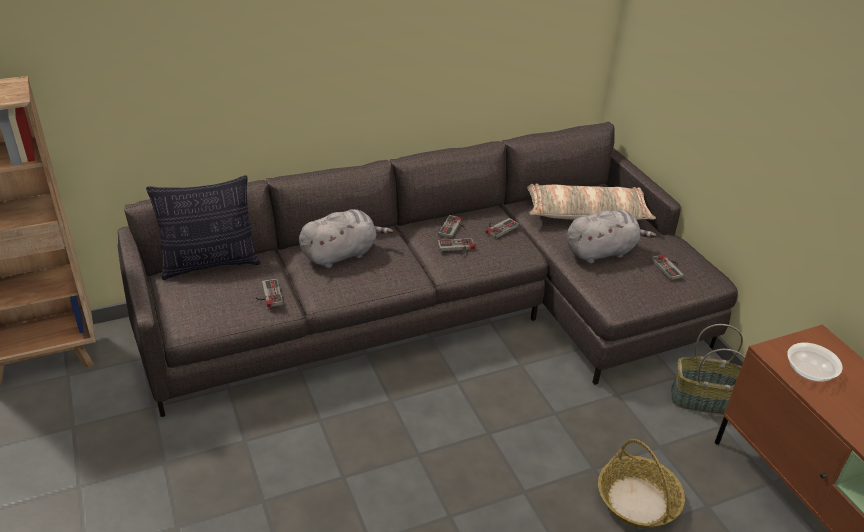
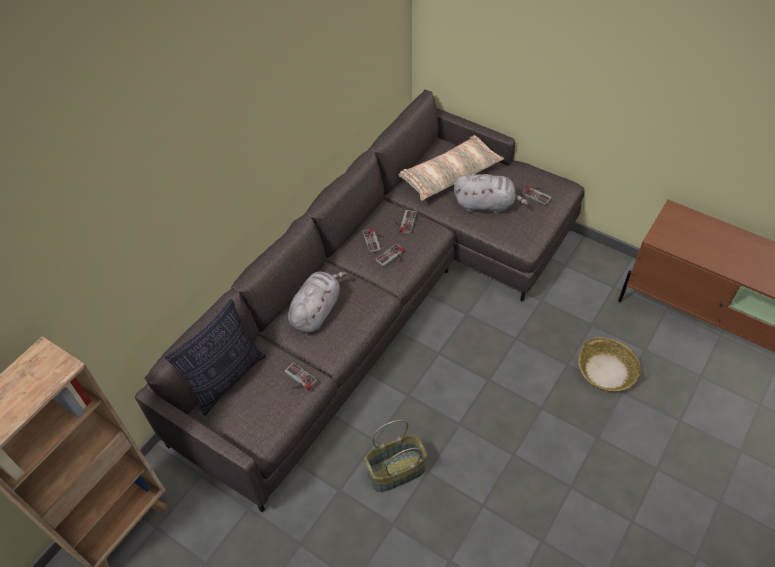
camera: 30 degrees left, 15 degrees up
(602, 252) = (486, 205): grey plush toy -> grey plush toy turned 60 degrees clockwise
(703, 400) = (591, 274): basket -> basket (396, 472)
(809, 371) = (686, 241): bowl -> none

